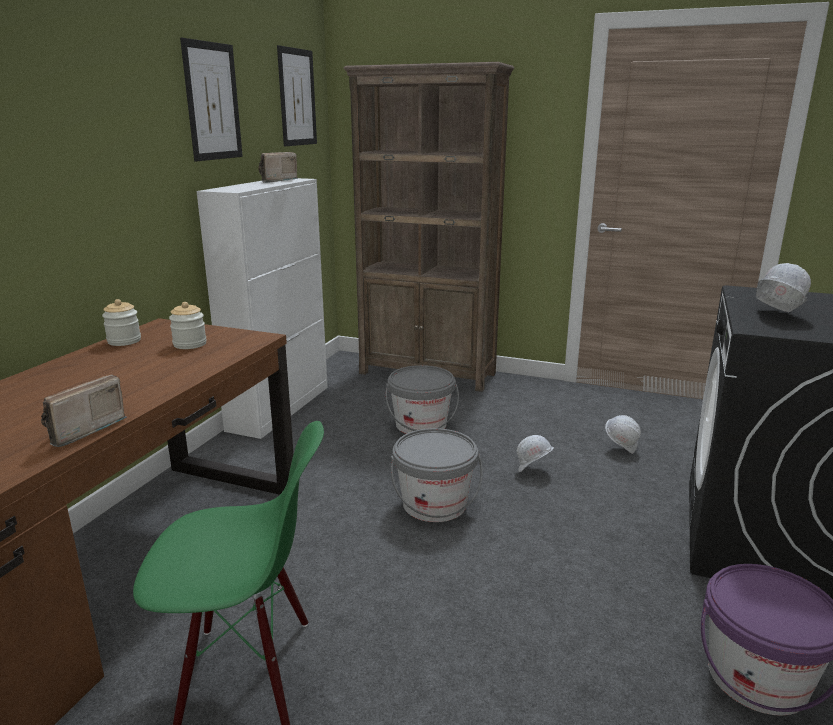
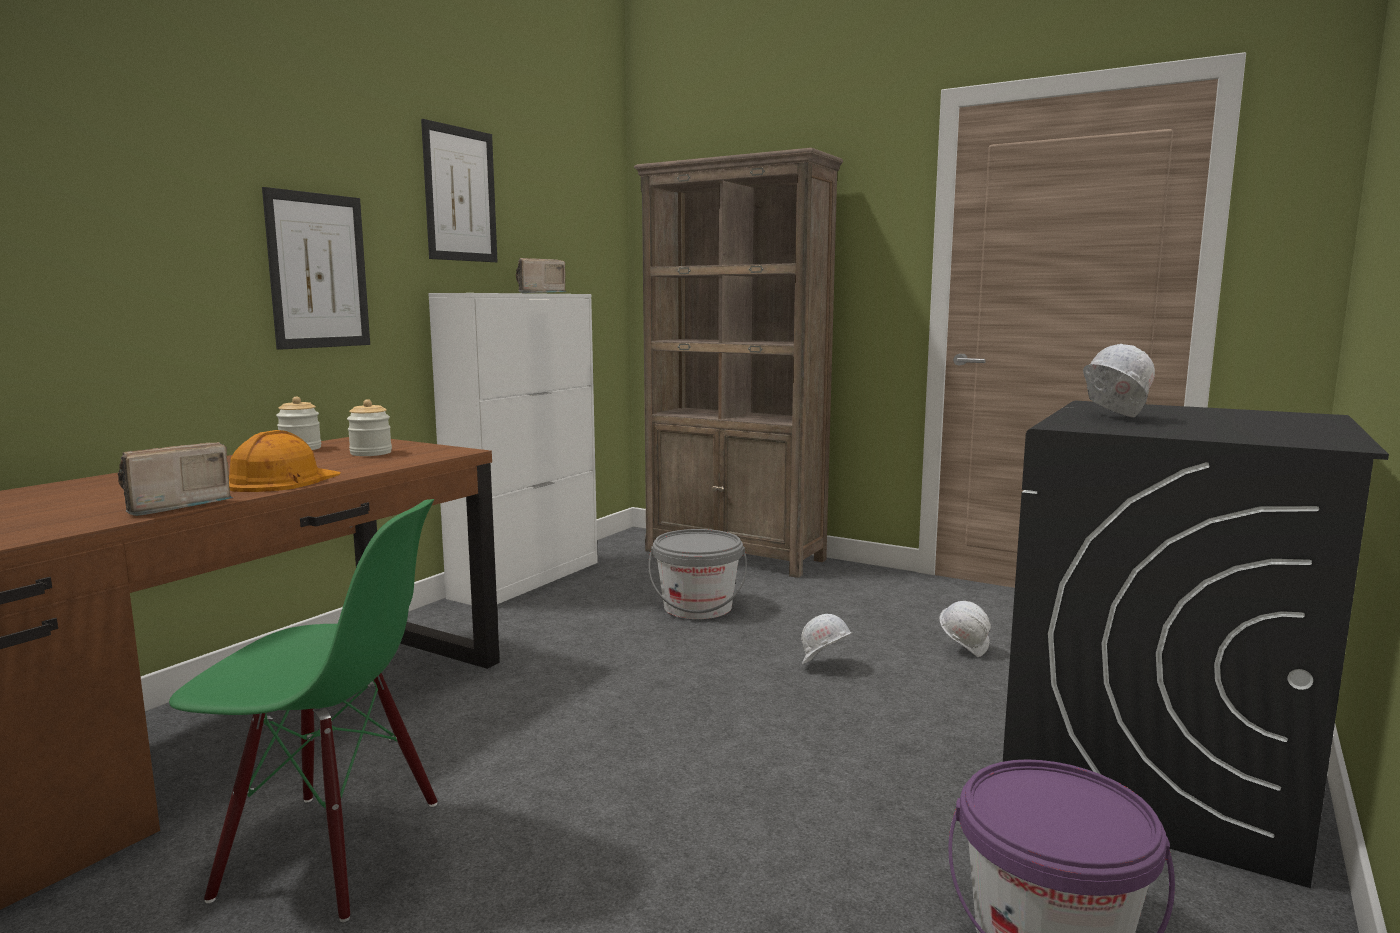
camera: 10 degrees right, 10 degrees down
(145, 388) = (281, 480): none -> orange hard hat
(297, 97) = (582, 204): picture -> picture (318, 271)
(434, 504) = (671, 692): grey bucket -> none

